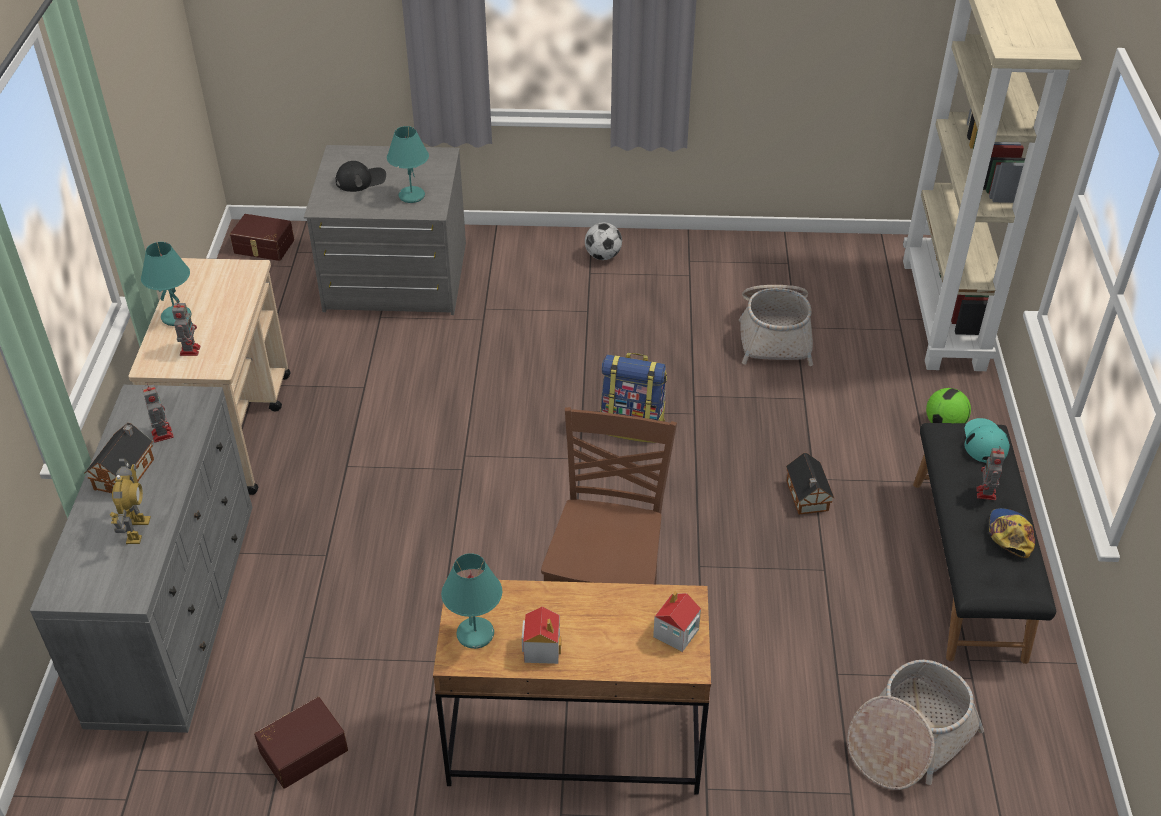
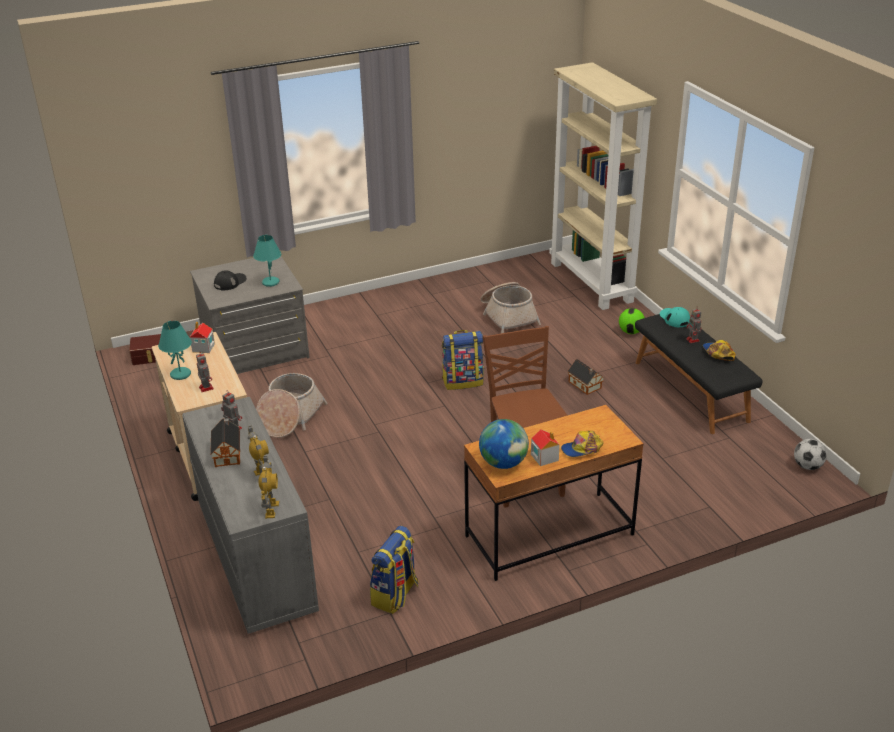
camera: 25 degrees left, 10 degrees down
(106, 590) = (271, 509): none -> toy robot
(302, 749) = (395, 595): brown storage box -> backpack
(476, 635) = (503, 463): turquoise table lamp -> globe
(603, 256) = (378, 304): football -> football (807, 466)
(609, 656) = (582, 449): none -> cap
(675, 633) = (607, 428): toy house -> toy house (203, 348)
(908, 739) = (719, 473): basket -> basket (289, 417)

